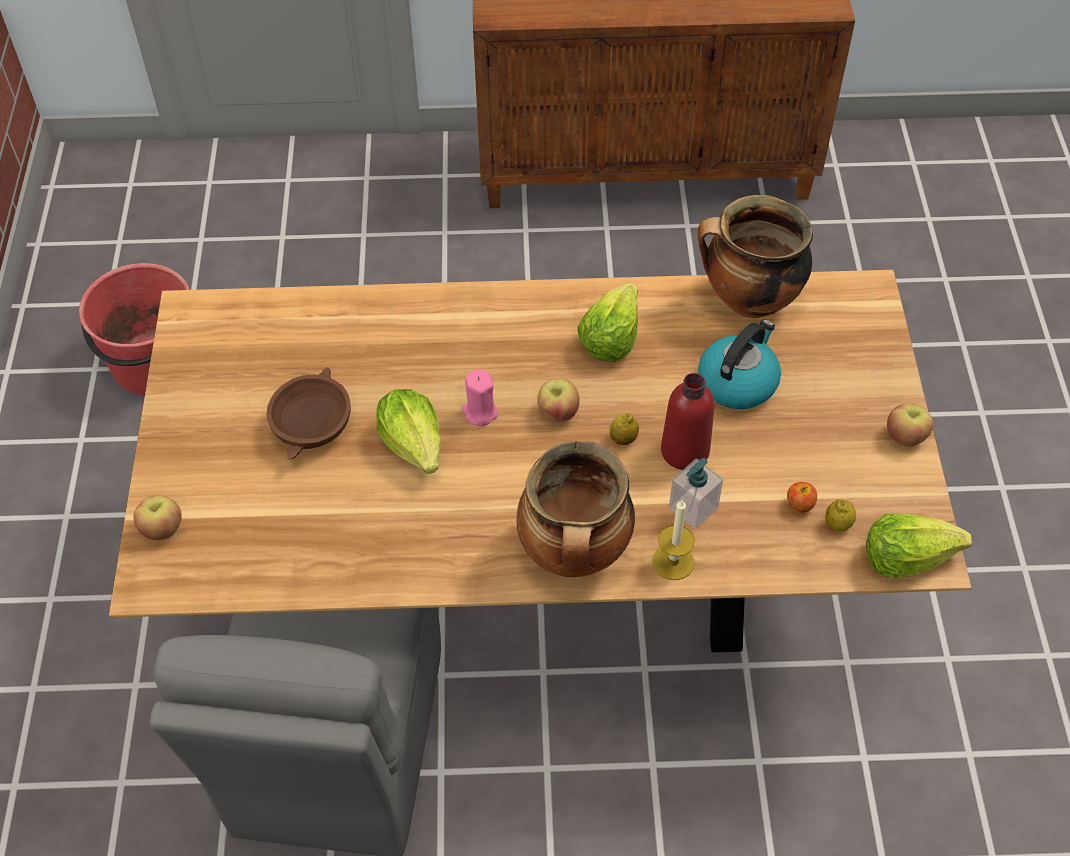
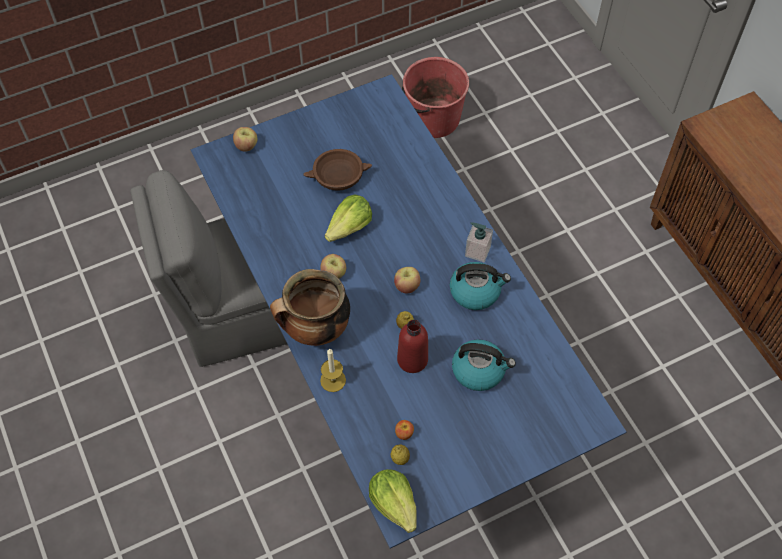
camera: 65 degrees right, 5 degrees up
(480, 412) = (387, 249): pink candle -> none
(536, 580) = (391, 363): brown dining table -> blue dining table
(610, 337) = (476, 291): lettuce -> kettle
(693, 508) = (373, 378): soap dispenser -> soap dispenser (477, 251)
(748, 301) = (547, 355): cooking pot -> none
(905, 436) = (487, 478): apple -> apple (334, 274)

